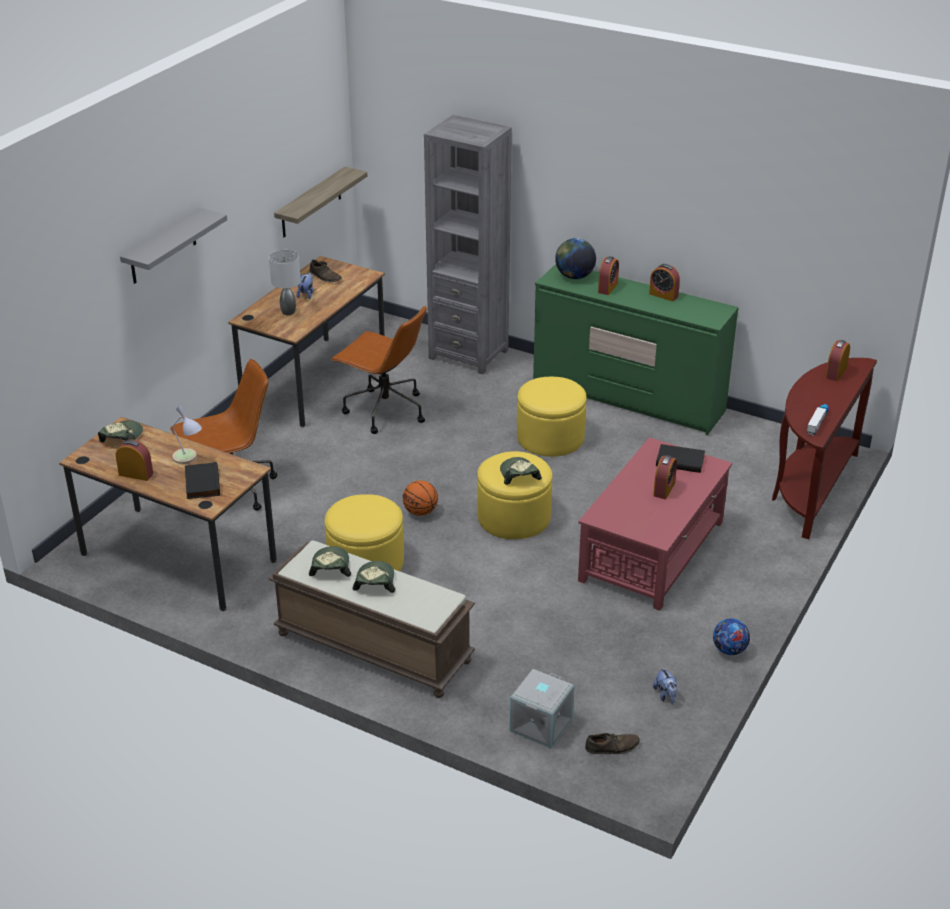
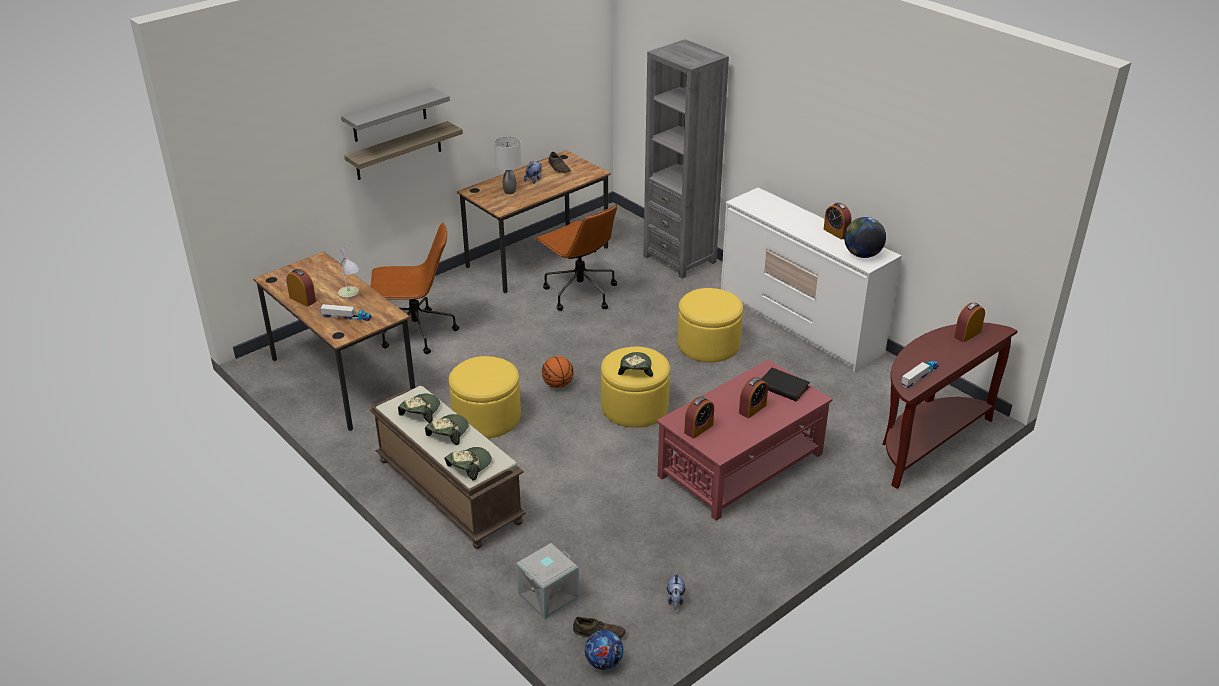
camera: 20 degrees right, 0 degrees up
(122, 438) = (312, 268): cap -> cap (469, 465)
(201, 483) = (346, 317): black book -> toy truck
(311, 203) = (561, 102): shelf -> shelf (398, 151)
(574, 276) = (764, 202): globe -> globe (862, 254)
(607, 288) = (788, 217): alarm clock -> alarm clock (698, 429)
(628, 398) = (800, 324): green dresser -> white dresser
(729, 650) = (759, 573): football -> football (604, 662)

